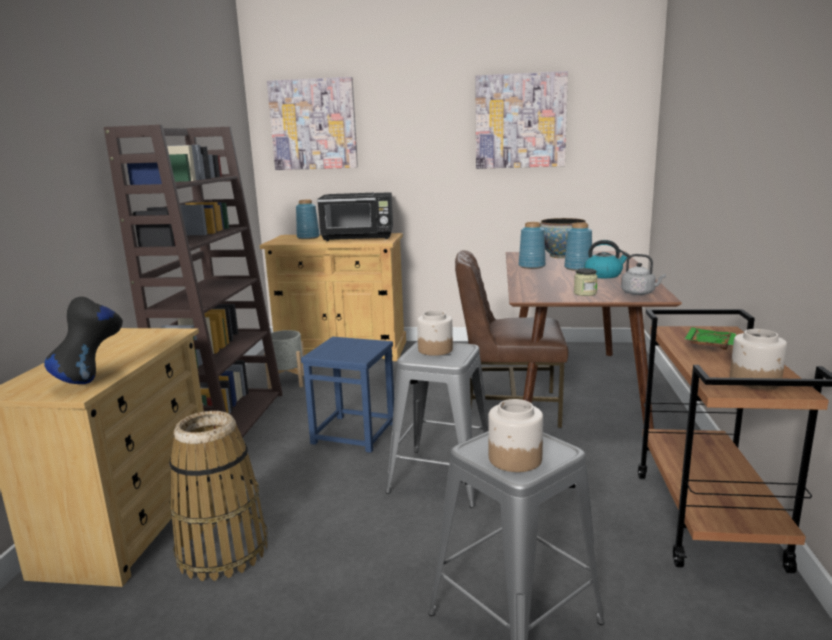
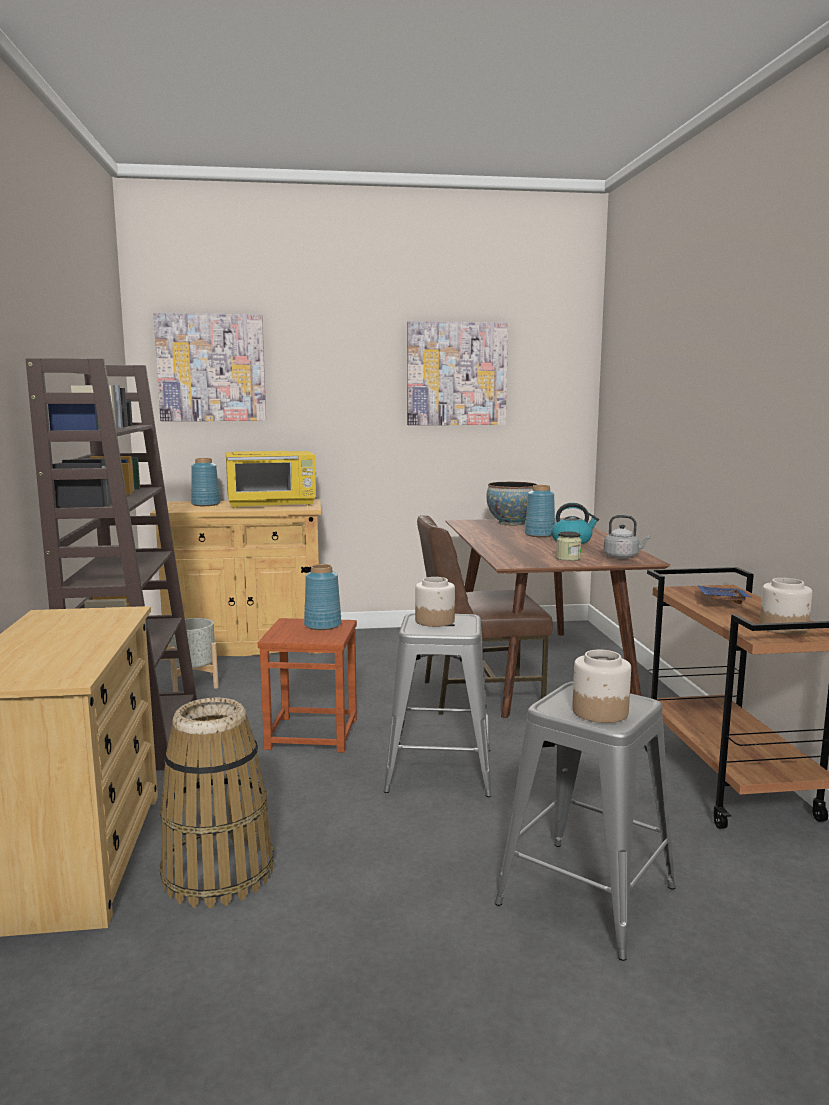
camera: 15 degrees left, 5 degrees down
(92, 379) = (72, 663): black vase -> none
(354, 433) = (312, 733): blue stool -> brown stool
(359, 237) = (272, 504): black microwave -> yellow microwave
(532, 266) = (488, 534): blue vase -> blue vase (323, 625)
(708, 346) = (720, 602): green tray -> blue tray

